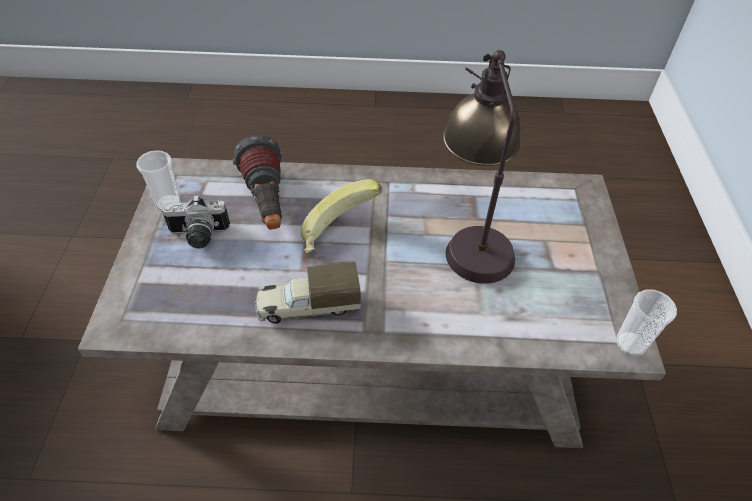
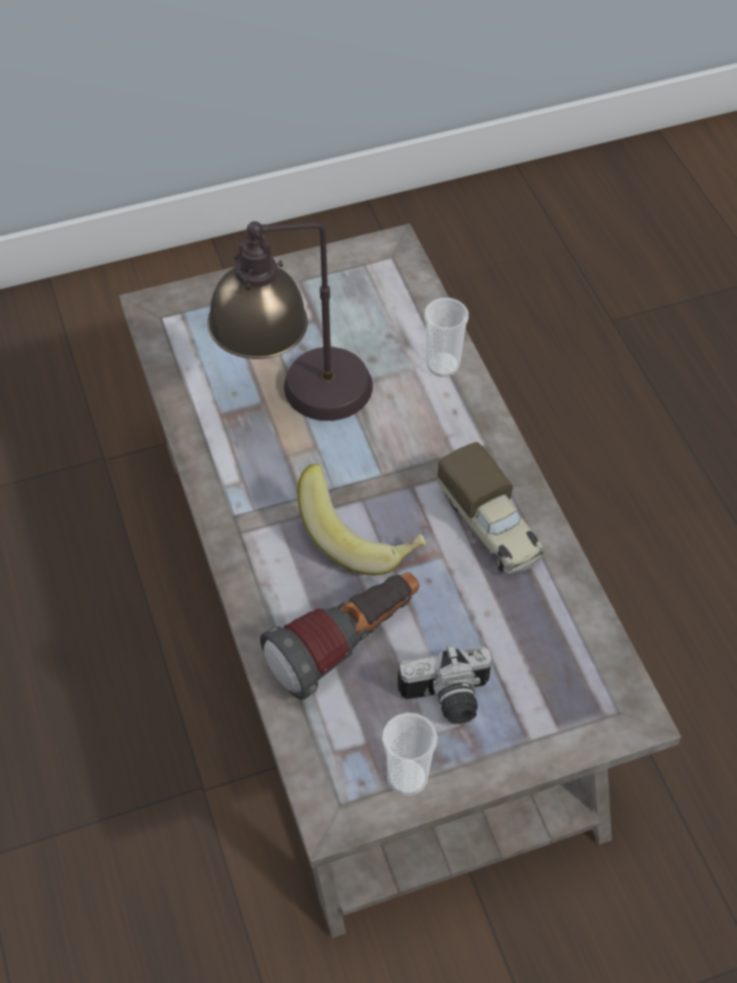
camera: 110 degrees left, 5 degrees up
(198, 236) = (447, 700): camera -> camera turned 105 degrees clockwise
(630, 344) = (389, 248): cup -> cup (443, 365)

